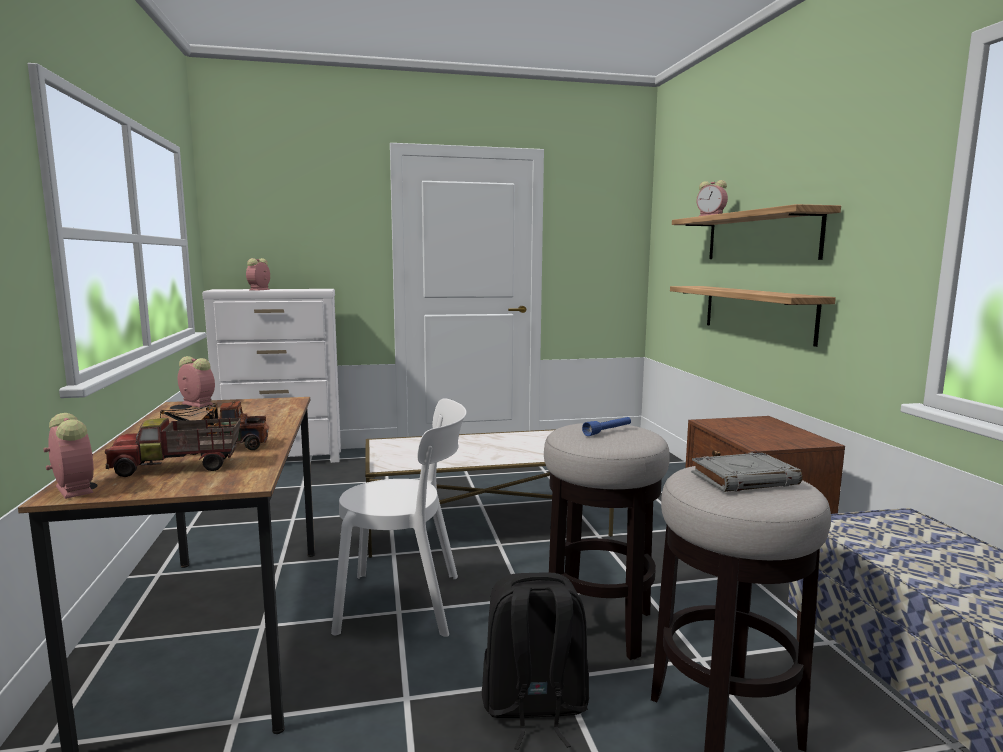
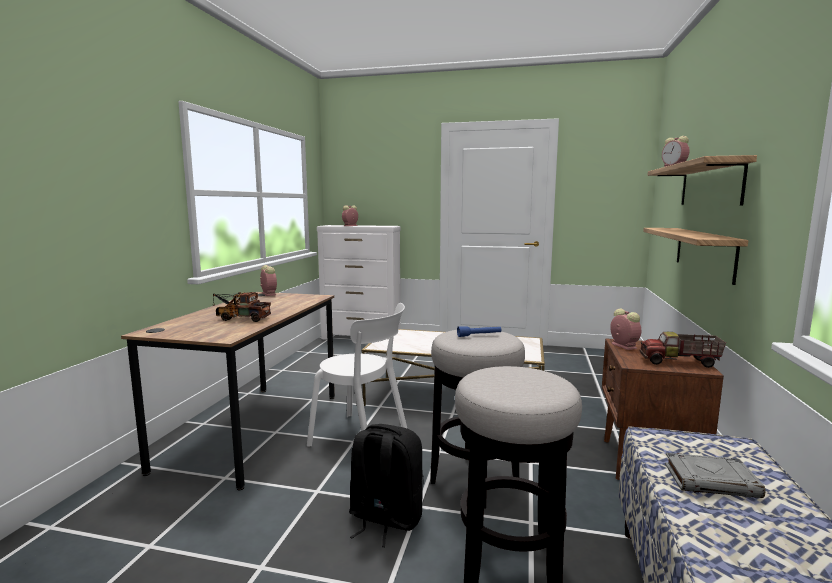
camera: 25 degrees right, 0 degrees up
(73, 489) = (151, 330): alarm clock -> alarm clock (622, 346)
(178, 467) = (208, 326): toy truck -> toy truck (680, 362)
(745, 479) = (519, 379): grey book -> grey book (711, 481)

